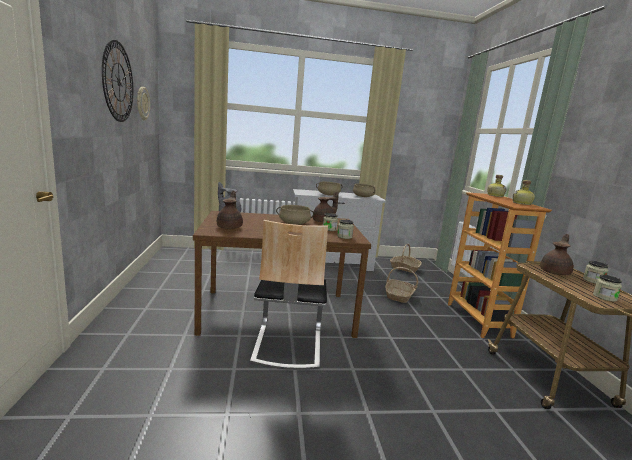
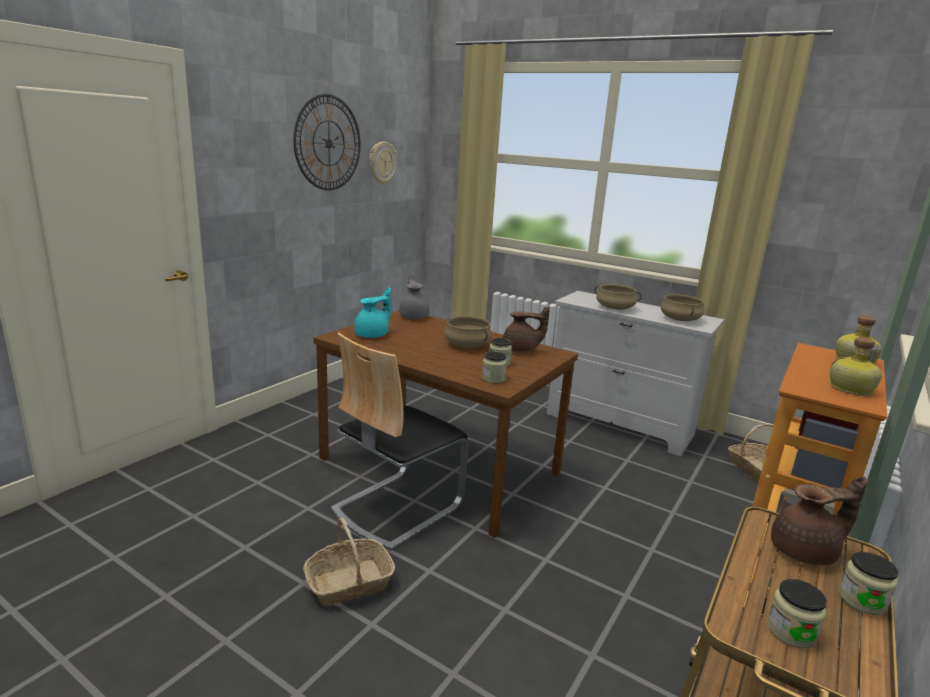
camera: 40 degrees right, 5 degrees up
(230, 227) = (373, 335): brown teapot -> turquoise teapot
(399, 295) = (664, 508): basket -> basket (349, 582)

